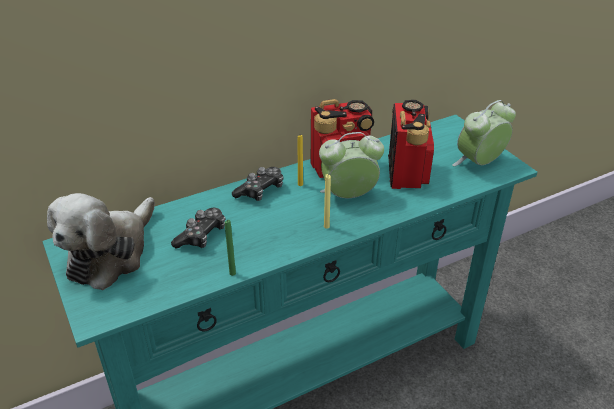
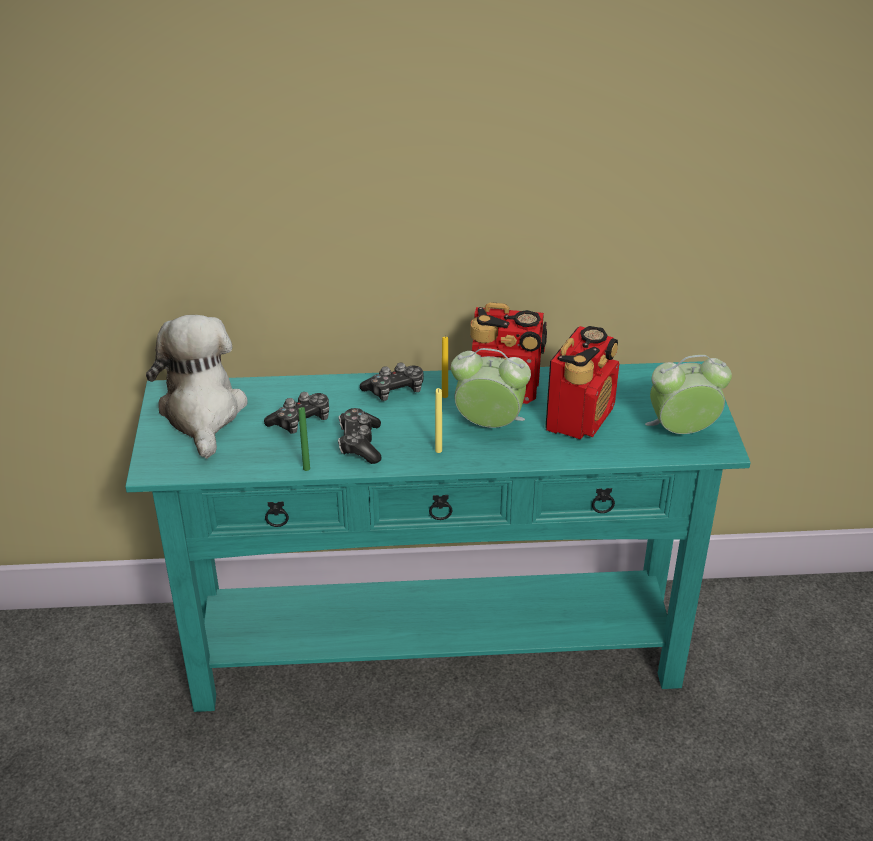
camera: 25 degrees right, 0 degrees up
(111, 253) = (202, 412): plush toy -> plush toy turned 120 degrees clockwise
(262, 239) = (360, 444): none -> game controller

